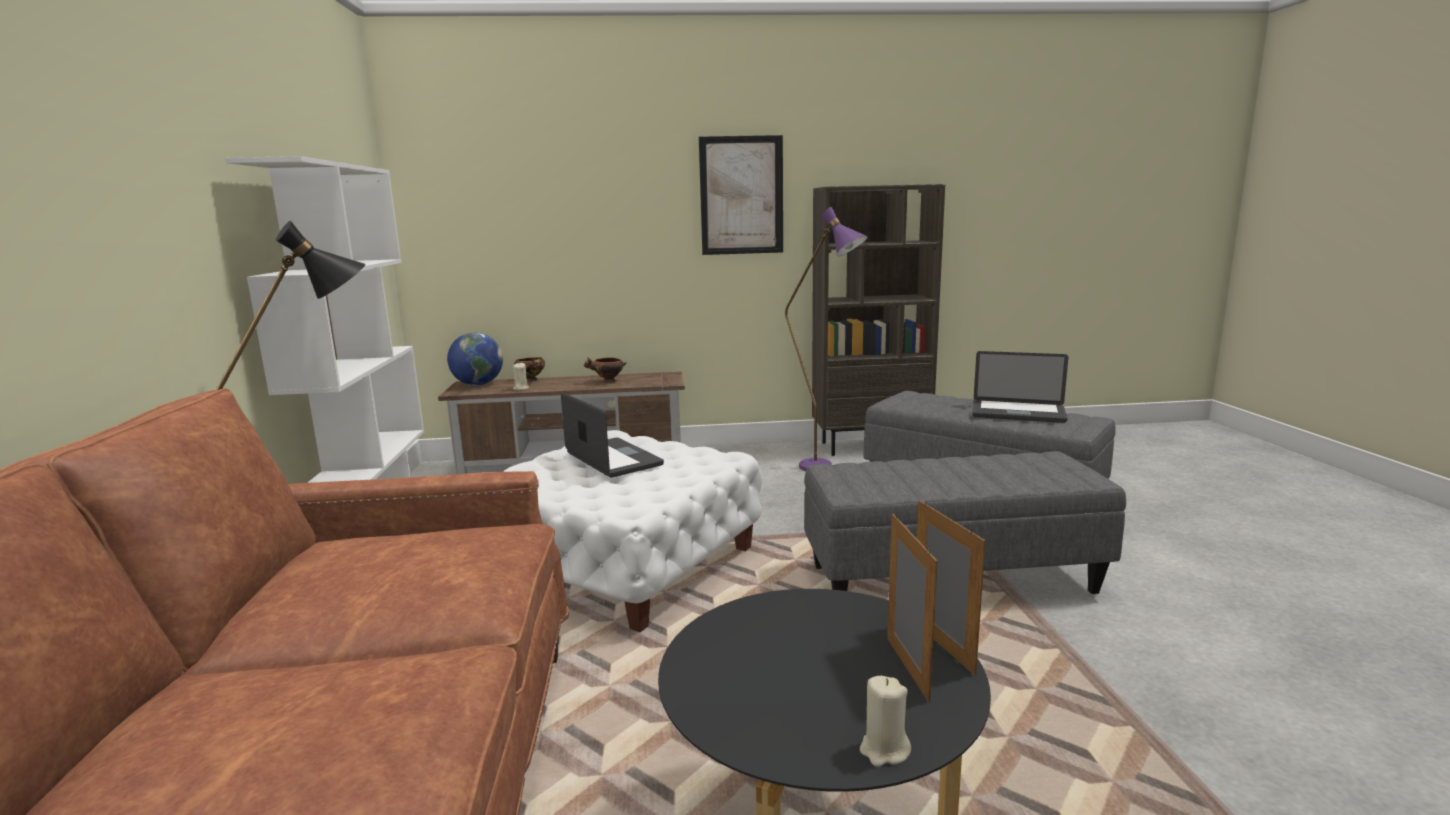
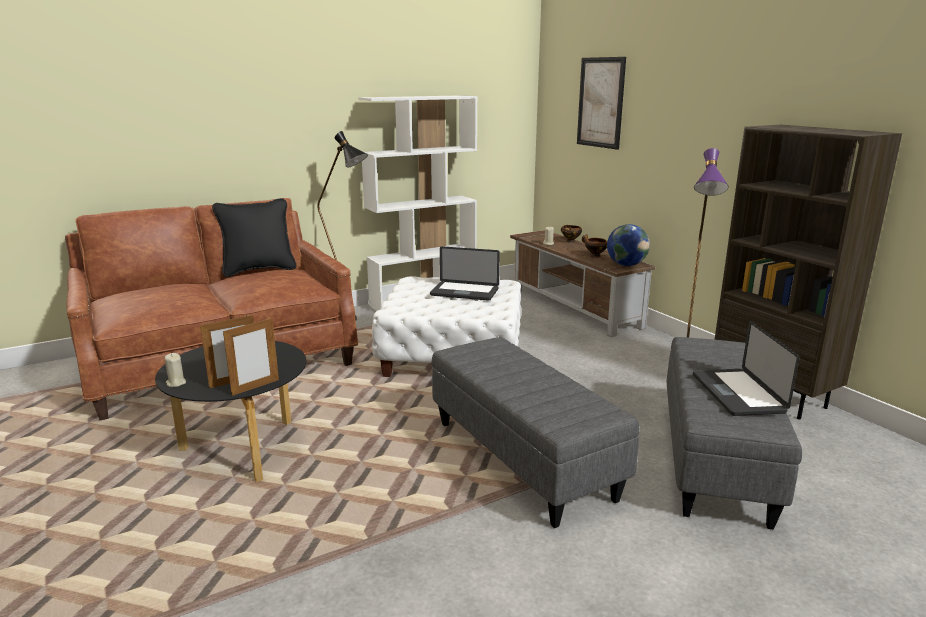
camera: 65 degrees right, 5 degrees up
(269, 576) = (258, 270): none -> black pillow
(478, 384) = (544, 235): globe -> globe (626, 265)
(613, 459) = (464, 292): laptop -> laptop turned 75 degrees clockwise
(741, 195) = (723, 125): picture -> picture (600, 102)

